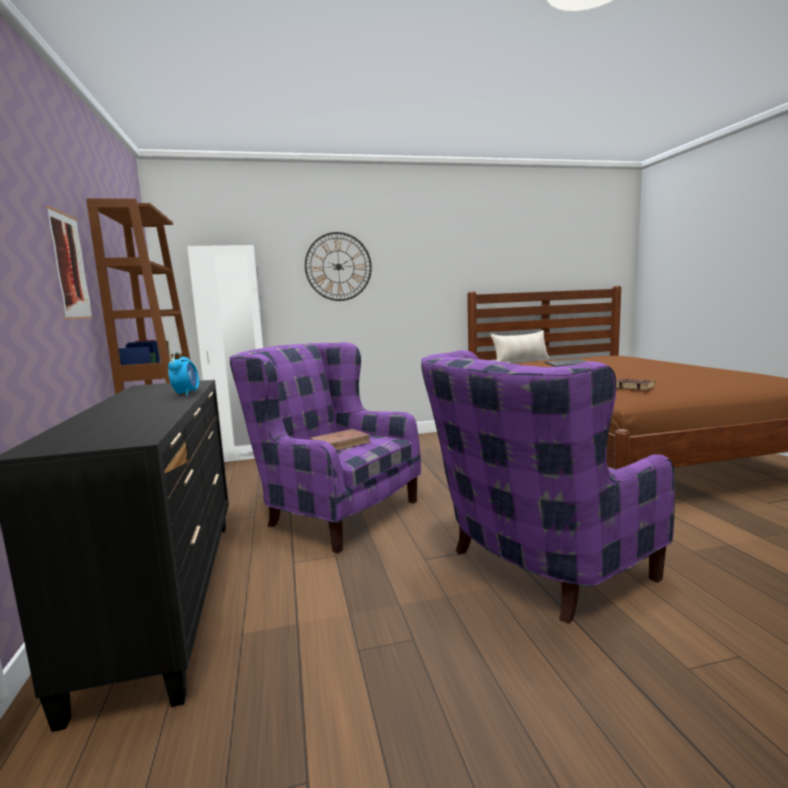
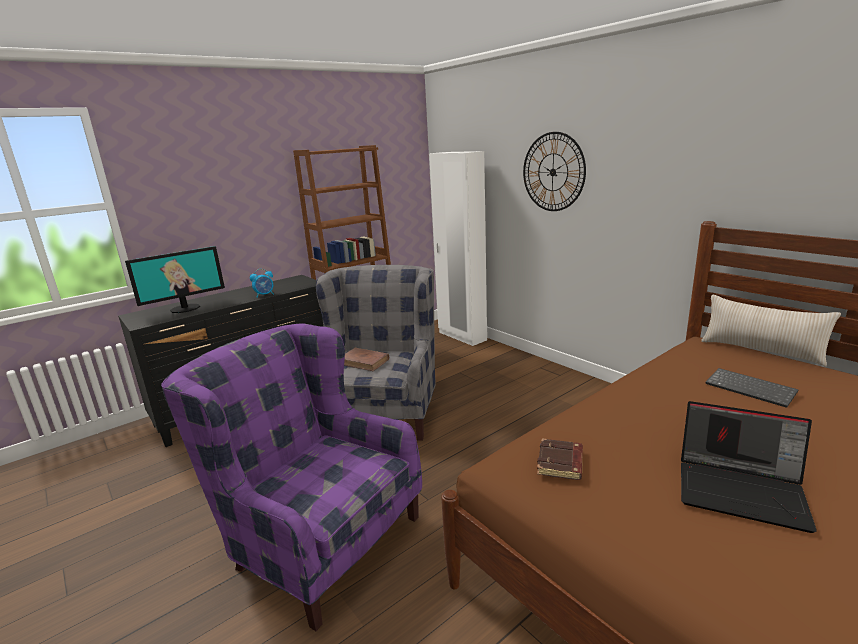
camera: 65 degrees right, 10 degrees up
(70, 266) = (269, 200): picture -> none
(119, 421) = (185, 308): none -> monitor
(332, 510) = (381, 409): purple armchair -> grey armchair
(666, 373) = (742, 490): none -> laptop

